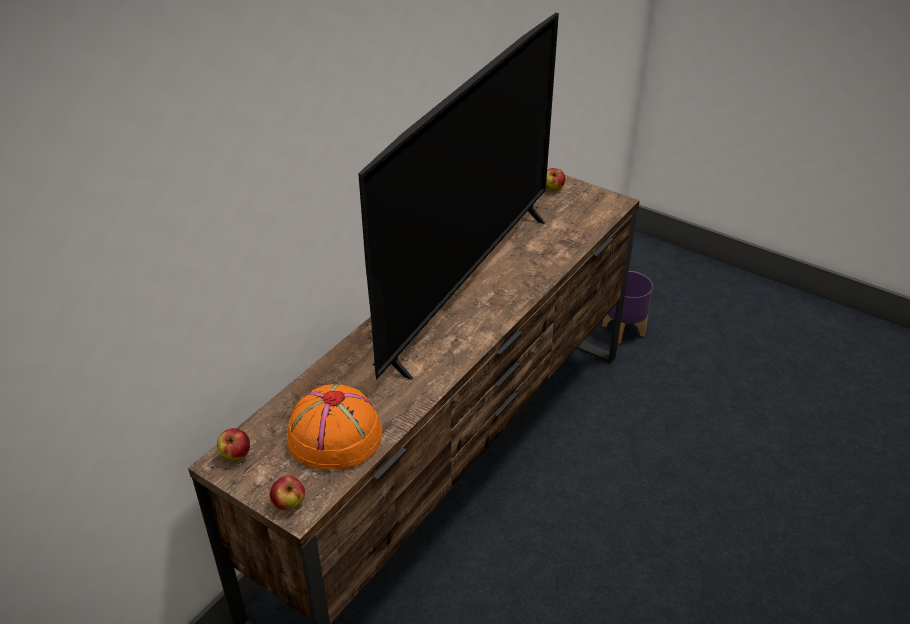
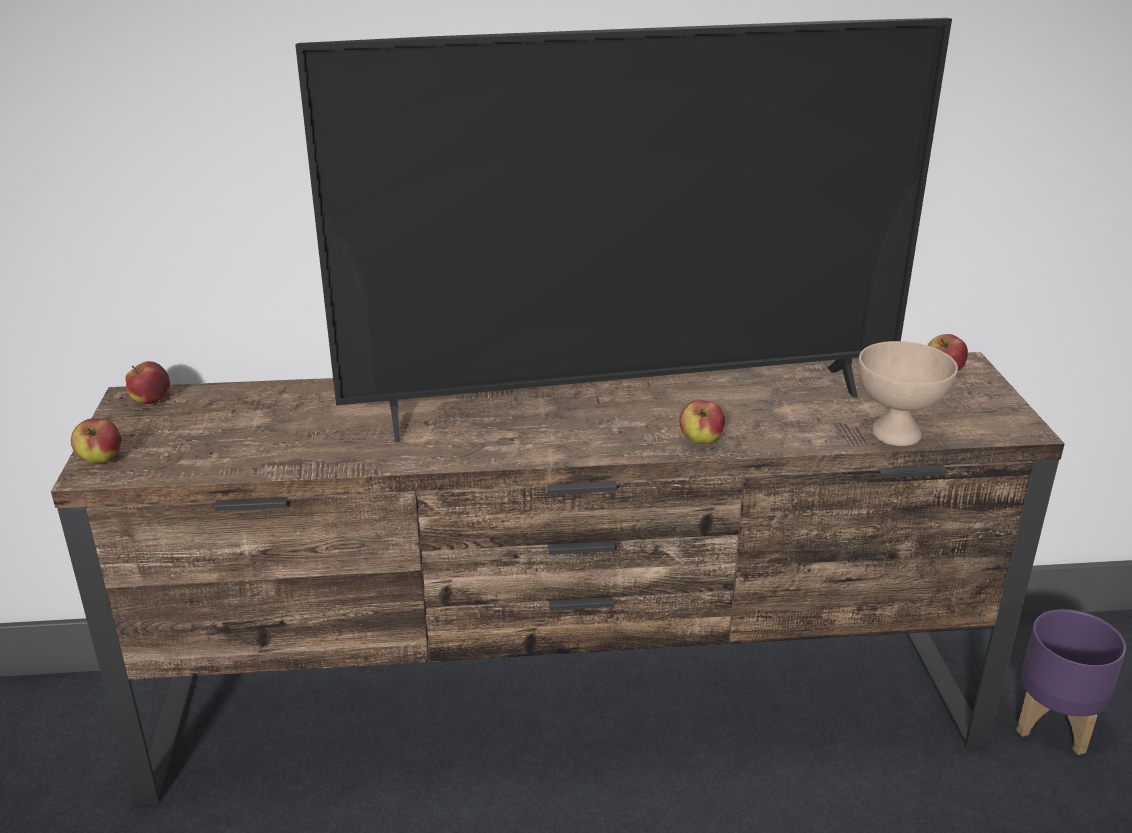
camera: 50 degrees right, 10 degrees down
(334, 436) = (239, 438): orange hat -> none
(529, 285) = (700, 441): none -> apple
(586, 232) = (897, 434): none -> beige bowl

